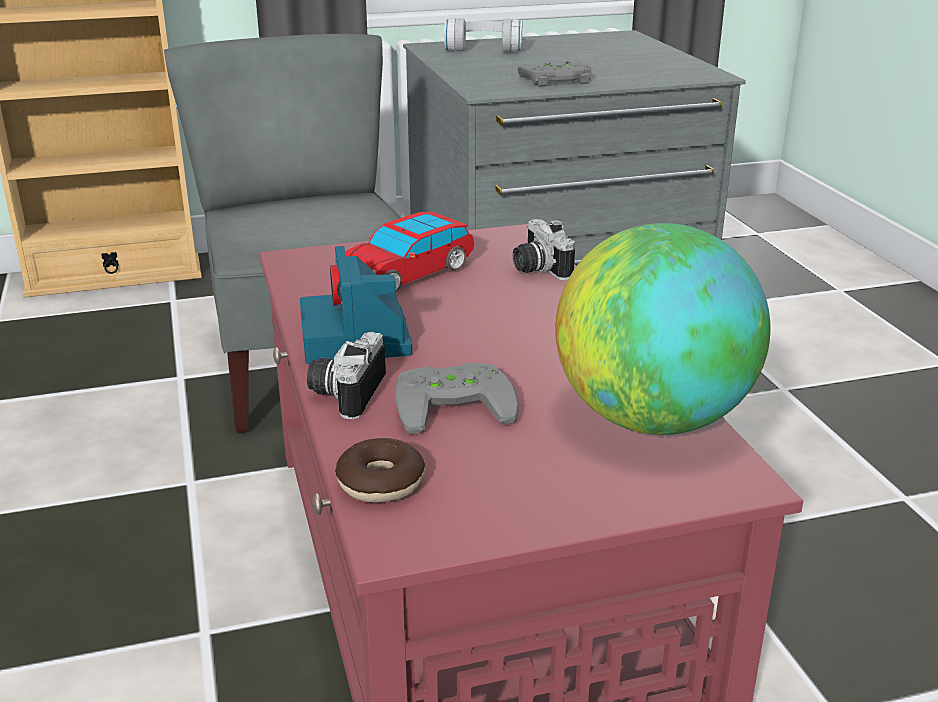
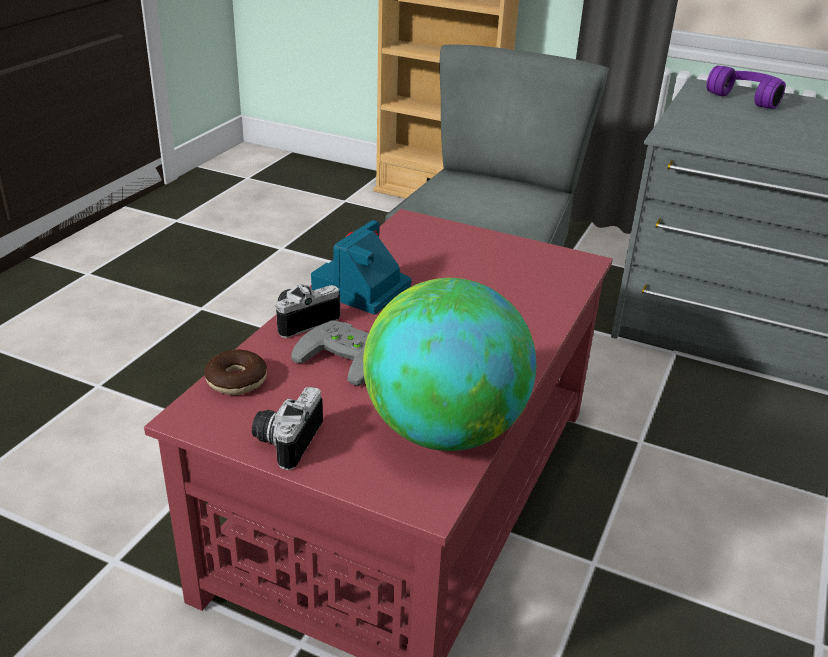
camera: 40 degrees right, 5 degrees up
(408, 274) = (461, 260): toy car -> none
(484, 47) = (748, 98): white headphones -> purple headphones
(536, 269) = (551, 293): camera -> camera (285, 440)
(556, 80) = (751, 144): grey game controller -> none

